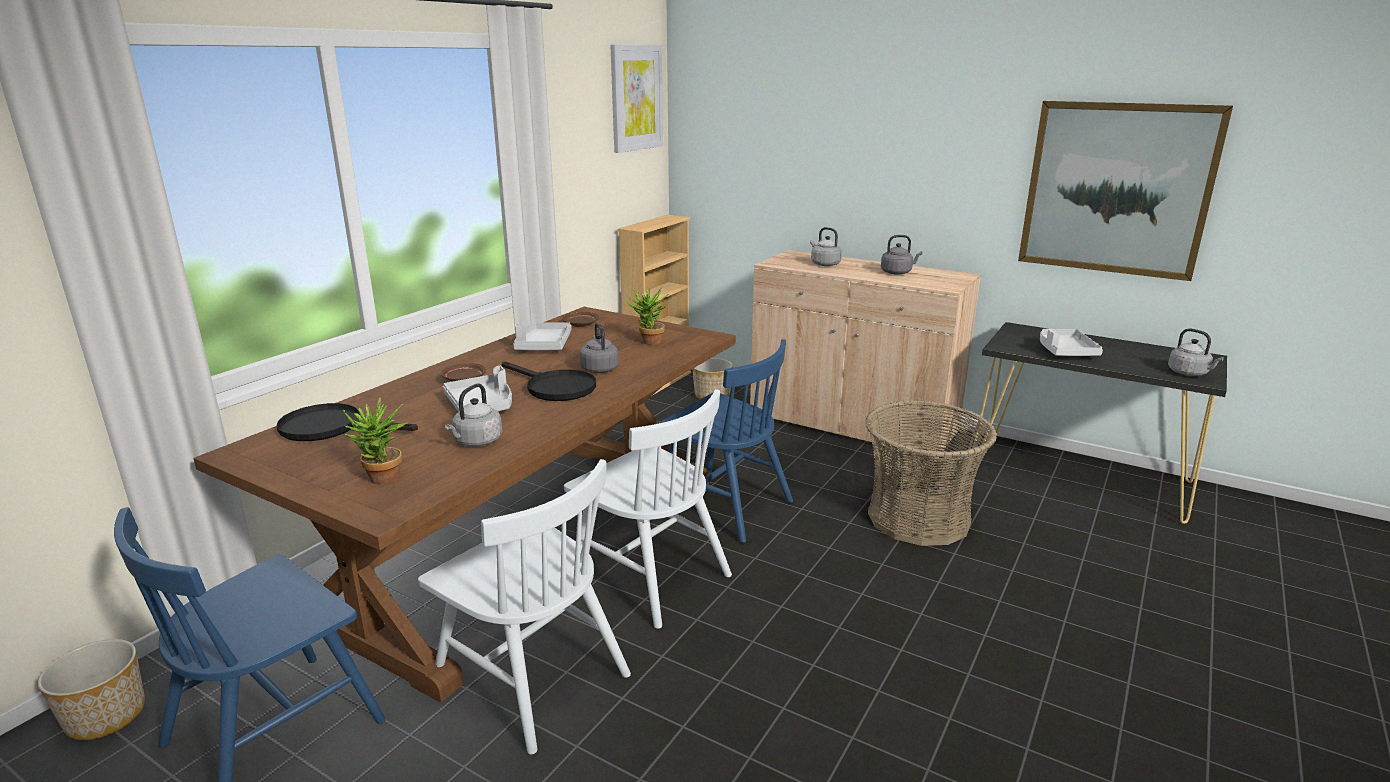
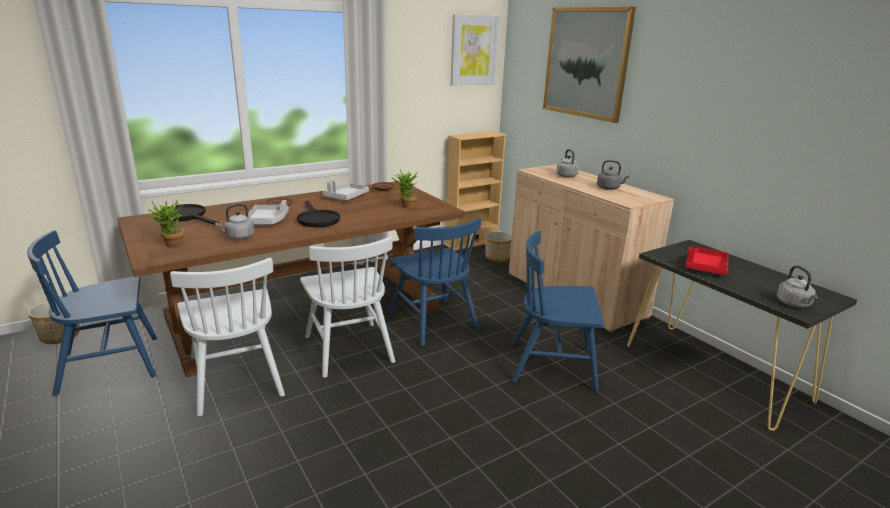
camera: 25 degrees right, 0 degrees up
(599, 368) = (355, 214): grey kettle -> none
(918, 518) = (553, 365): basket -> blue chair
(1064, 351) = (705, 267): grey tray -> red tray
(1117, 189) = (780, 142): picture -> picture (586, 63)

